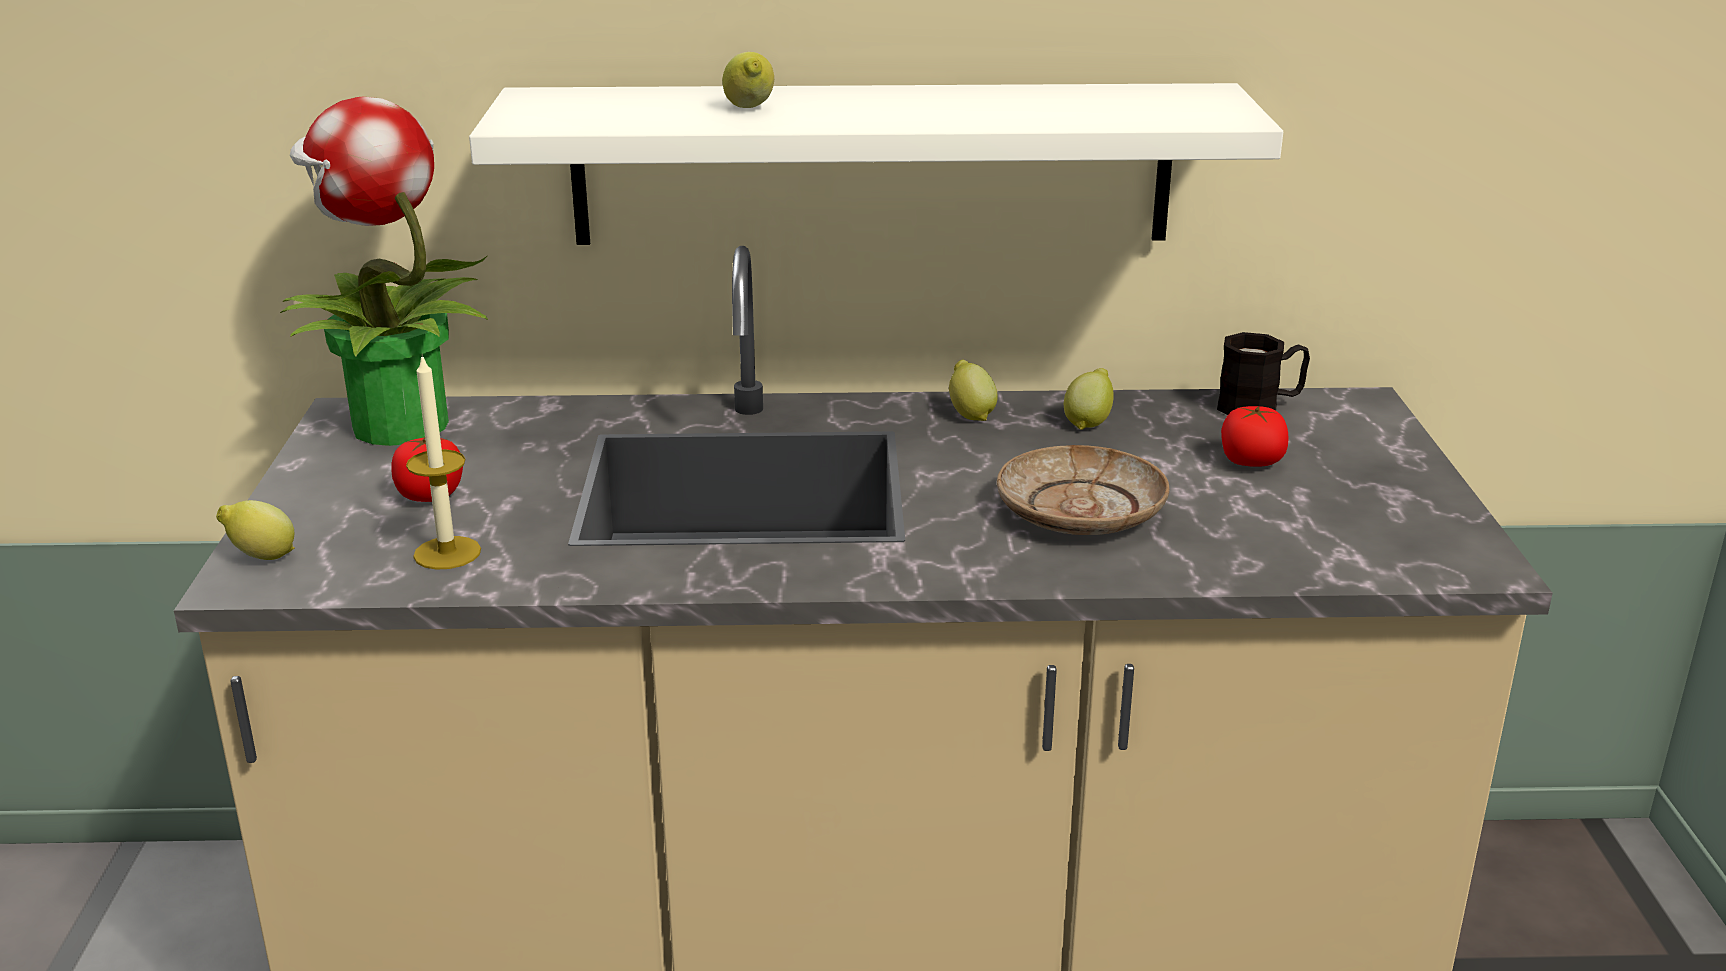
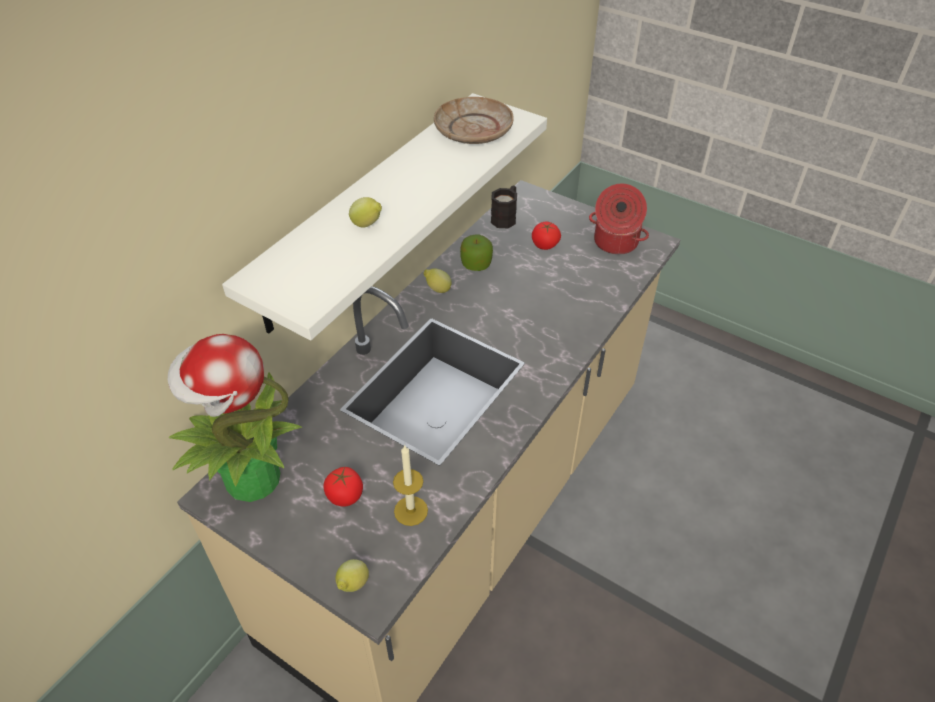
camera: 55 degrees left, 20 degrees up
(1080, 512) = (543, 306): beige plate -> beige plate (473, 131)
(1088, 423) = (476, 264): lemon -> apple
(1392, 524) = (615, 242): none -> cooking pot

